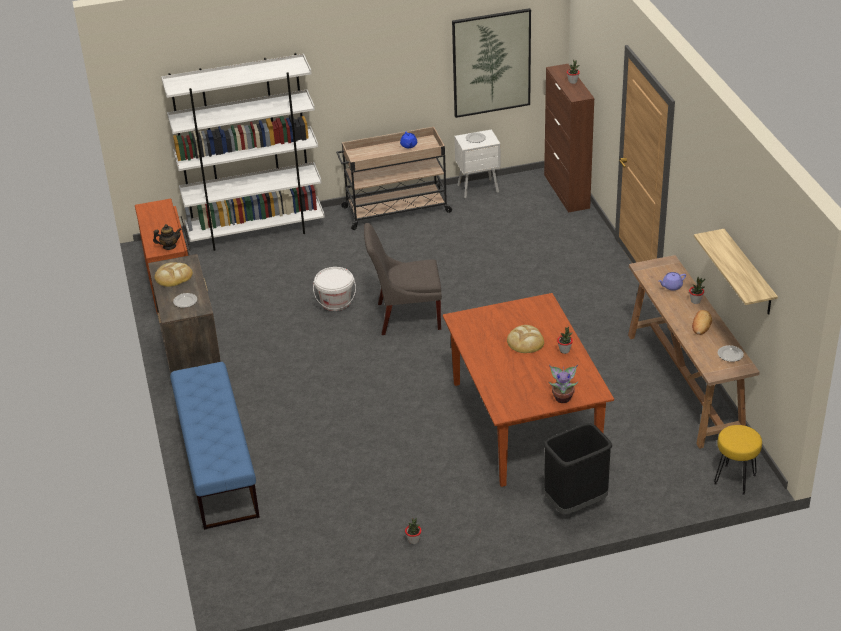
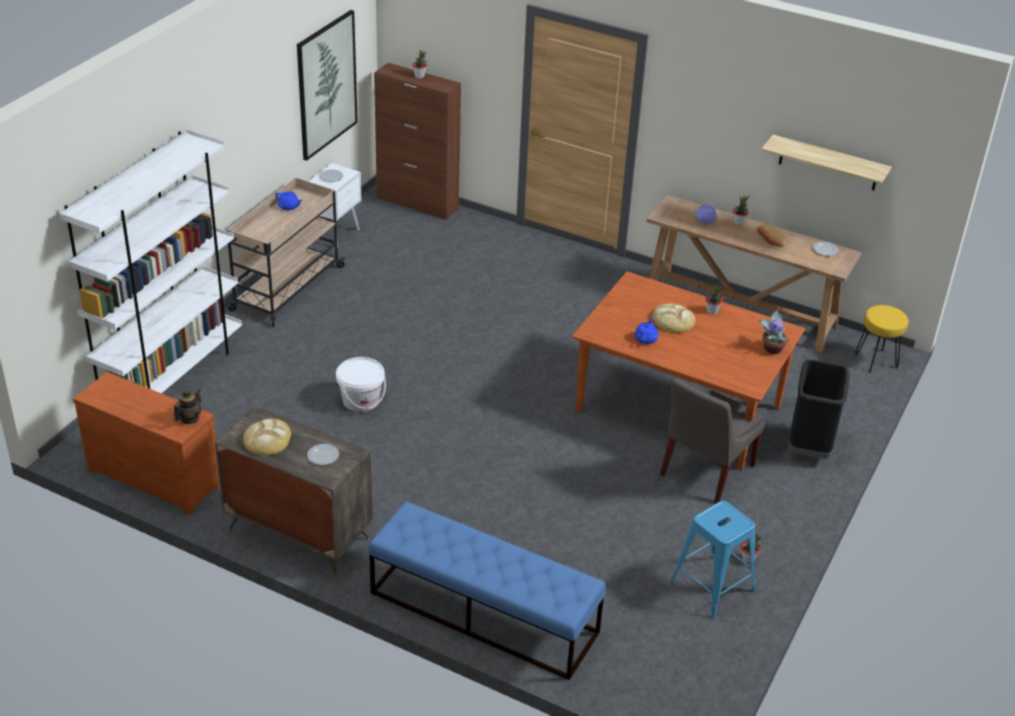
camera: 50 degrees left, 0 degrees up
(364, 540) = (712, 587): none -> blue stool
(405, 316) = (445, 378): grey chair -> grey chair (704, 472)
(486, 342) = (646, 338): none -> blue teapot

